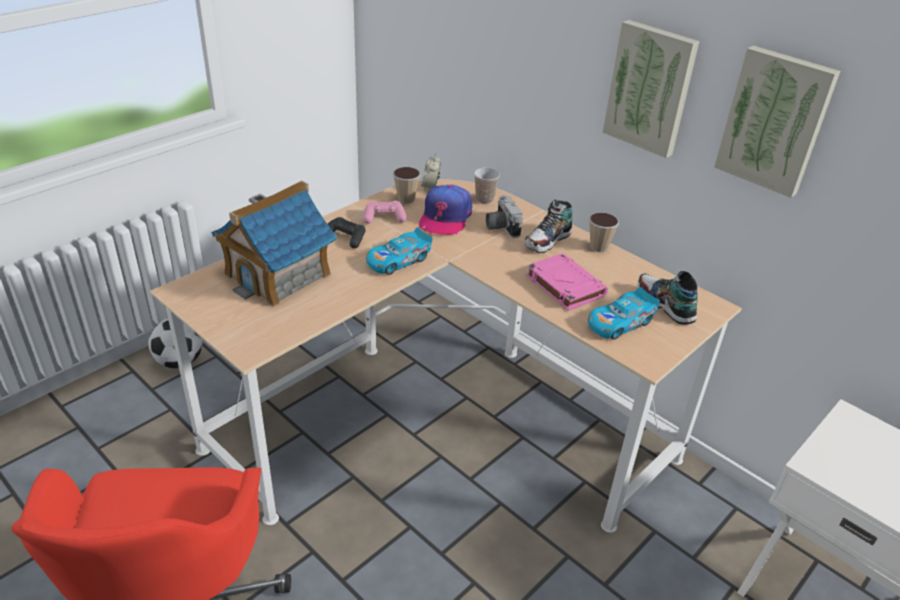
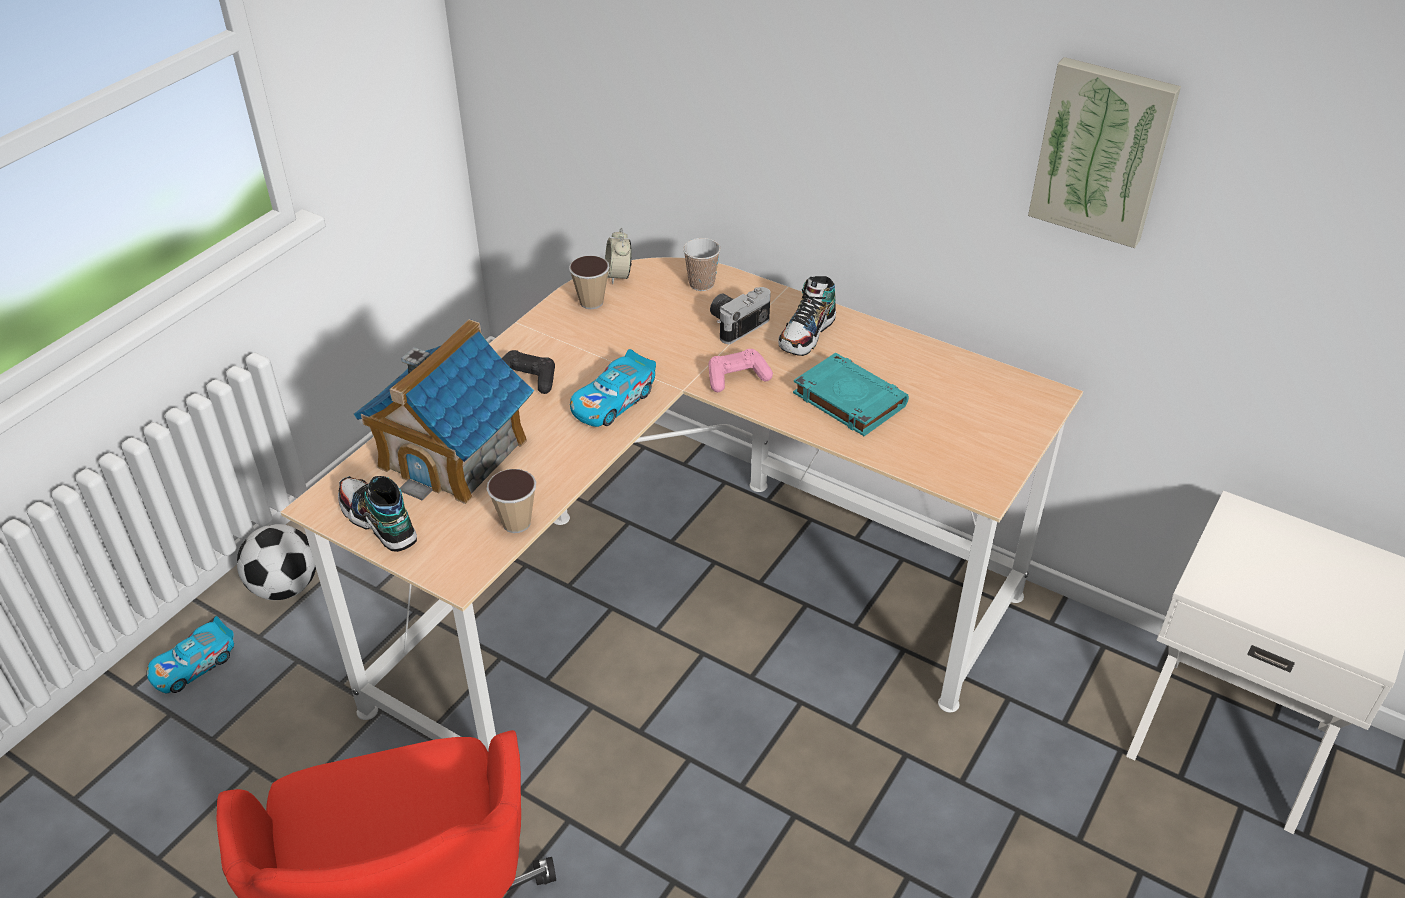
camera: 10 degrees left, 5 degrees up
(384, 218) = (570, 337): pink game controller -> pink game controller (737, 377)
(445, 217) = (655, 322): cap -> none
(500, 227) = (736, 324): camera -> camera turned 75 degrees clockwise
(564, 285) = (848, 399): pink book -> turquoise book
(598, 247) = (877, 332): cup -> cup (516, 523)
(620, 322) = (935, 441): toy car -> toy car (193, 665)
(650, 88) = (927, 115): picture -> none
(664, 305) = (985, 405): shoe -> shoe (378, 522)

